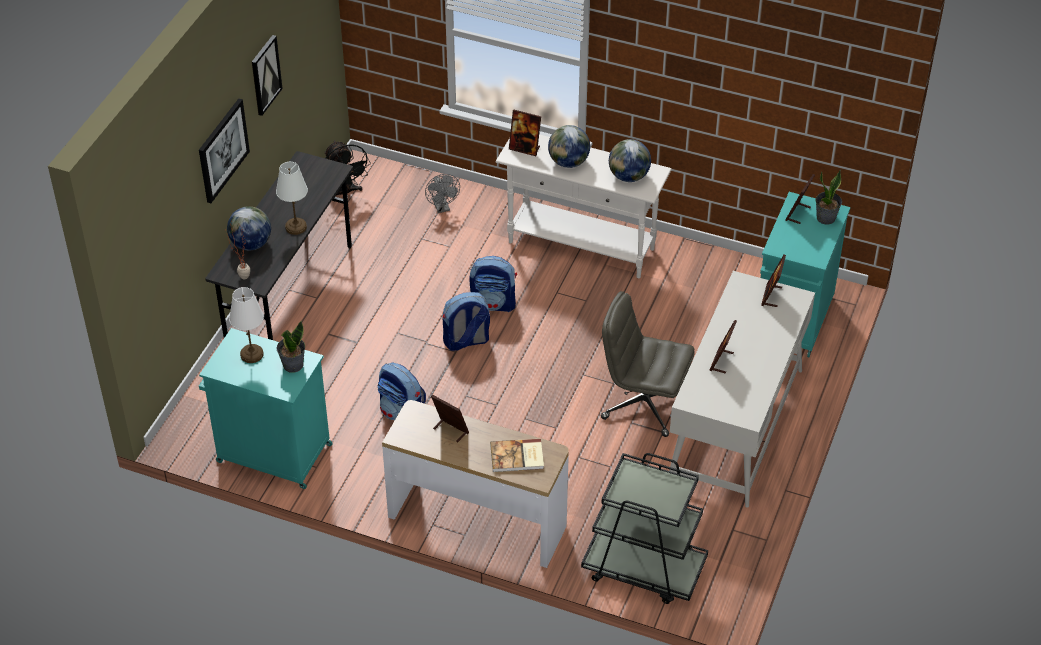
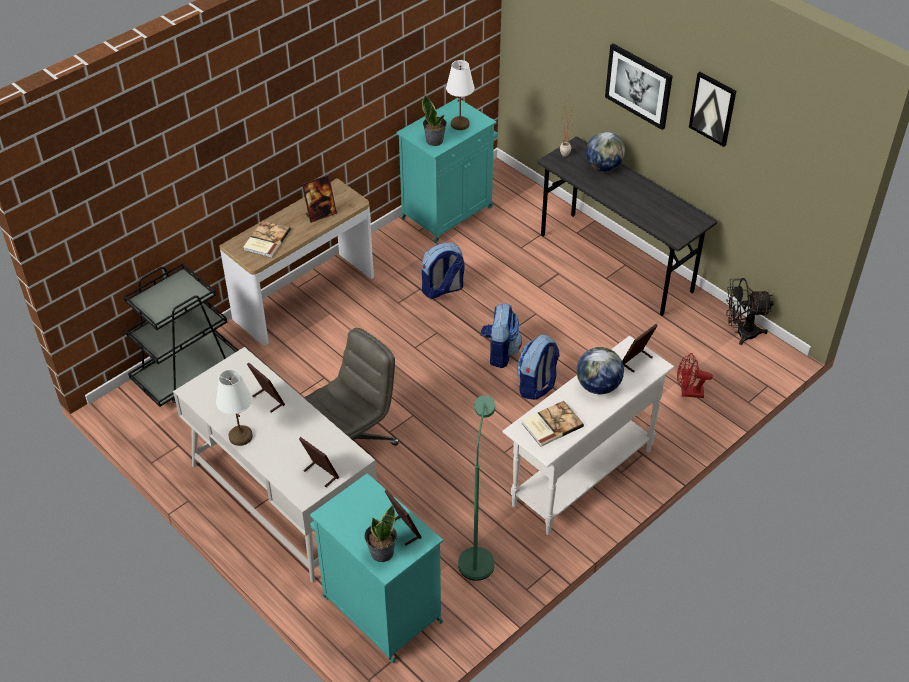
camera: 115 degrees right, 0 degrees up
(296, 227) = (610, 195): white table lamp -> white table lamp (240, 436)
(442, 208) = (688, 392): grey fan -> red fan
(629, 177) = (551, 424): globe -> book
(703, 282) = (477, 556): none -> green floor lamp

